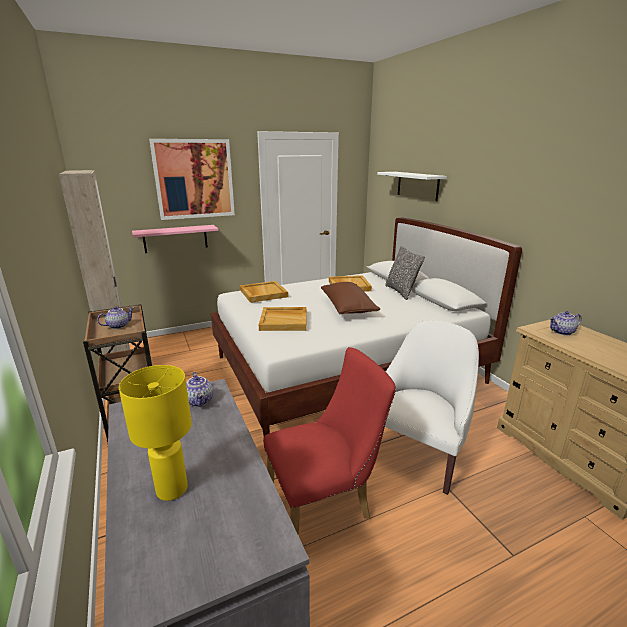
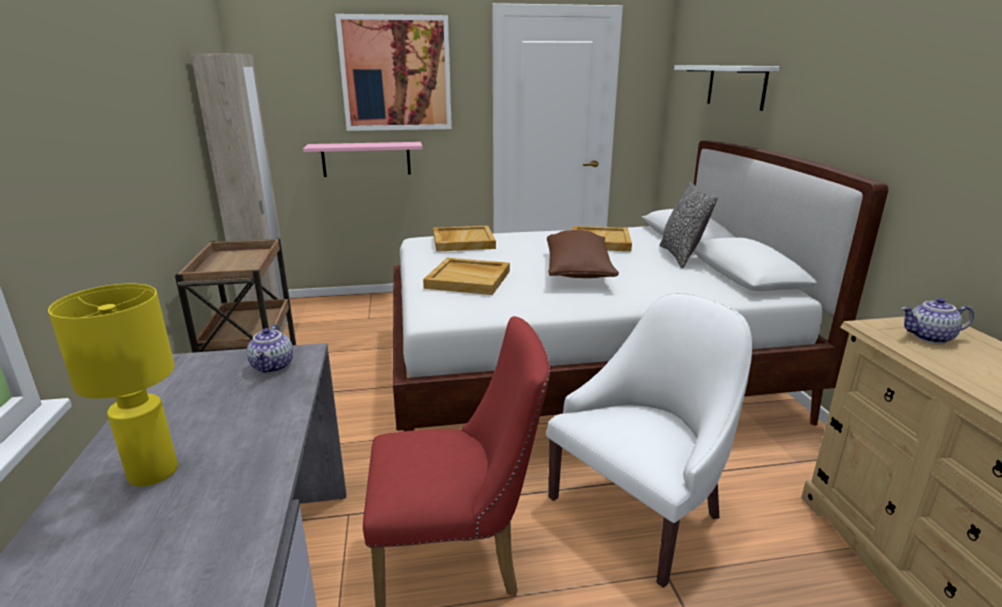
camera: 15 degrees right, 0 degrees up
(118, 325) = (237, 262): teapot -> none

